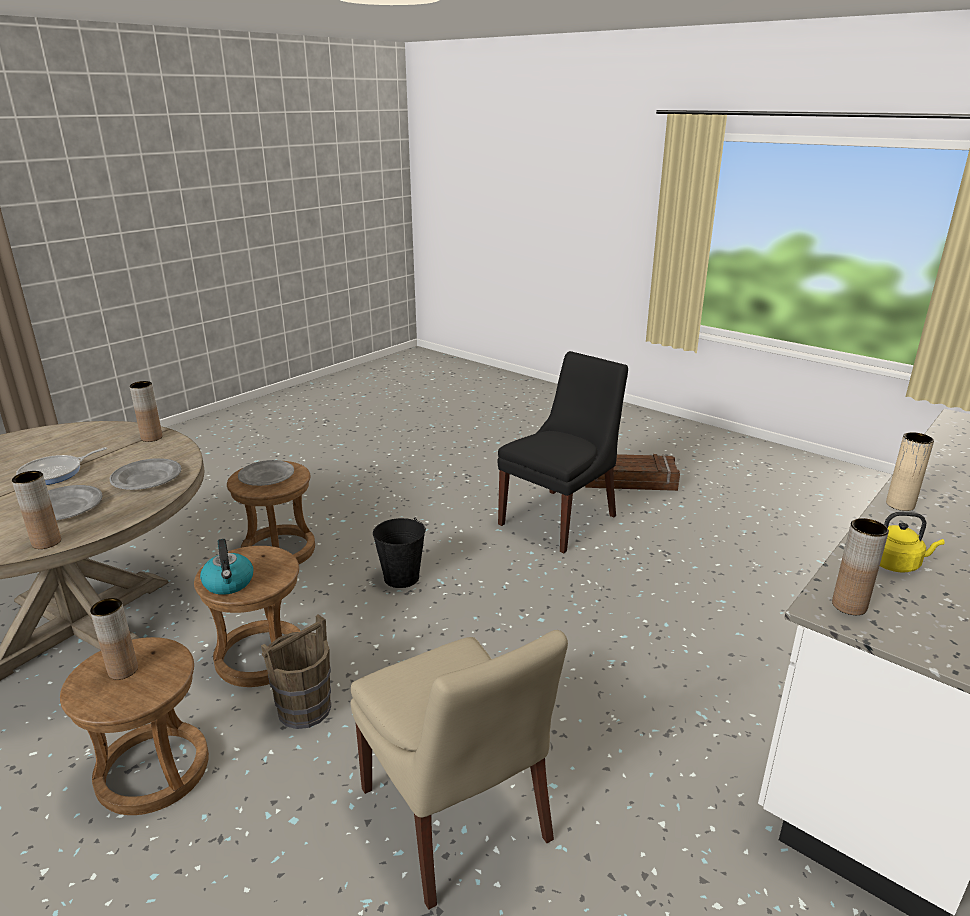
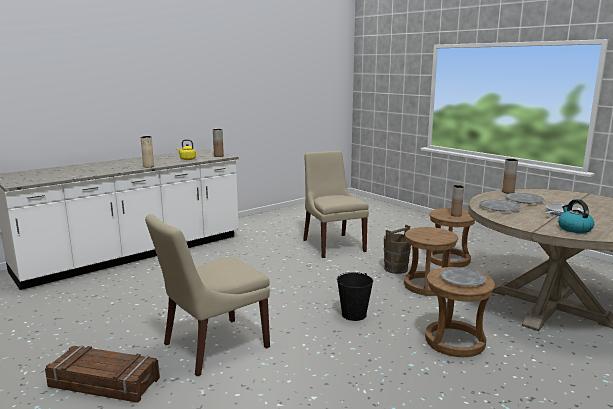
camera: 170 degrees left, 10 degrees down
(152, 438) = (535, 227): brown vase -> none
(229, 583) = (436, 231): kettle -> kettle (574, 229)
(560, 518) = (212, 347): black chair -> beige chair

